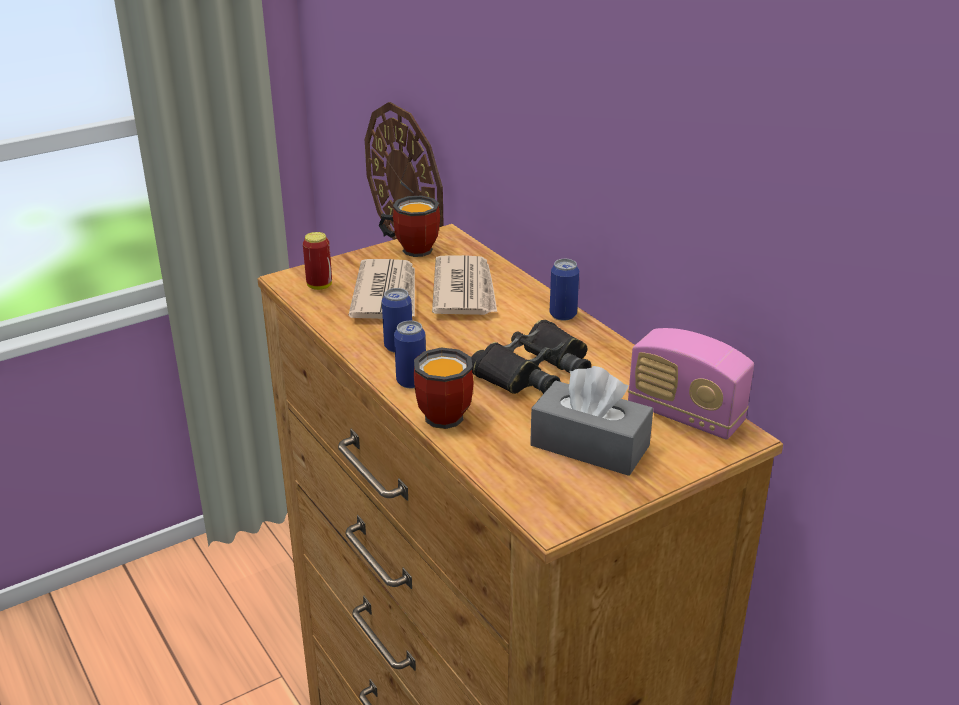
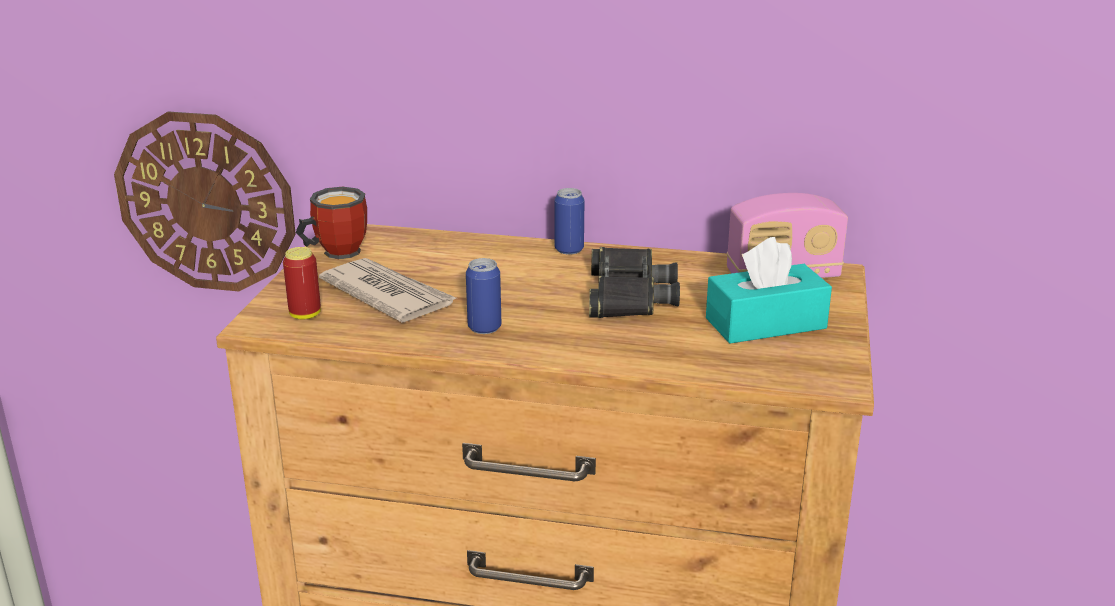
camera: 45 degrees left, 5 degrees down
(411, 381) = (550, 346): can -> none
(449, 413) = (626, 353): mug -> none
(465, 290) = (453, 264): newspaper -> none
(589, 445) = (765, 323): grey tissue box -> turquoise tissue box

